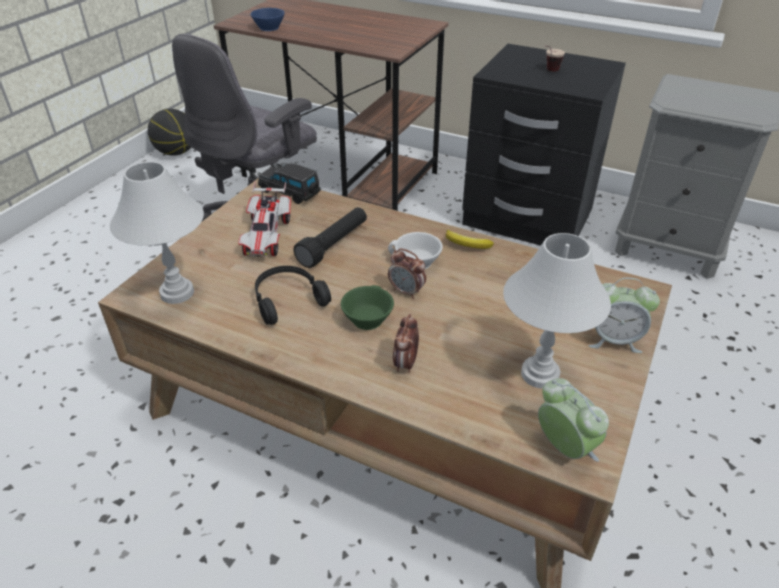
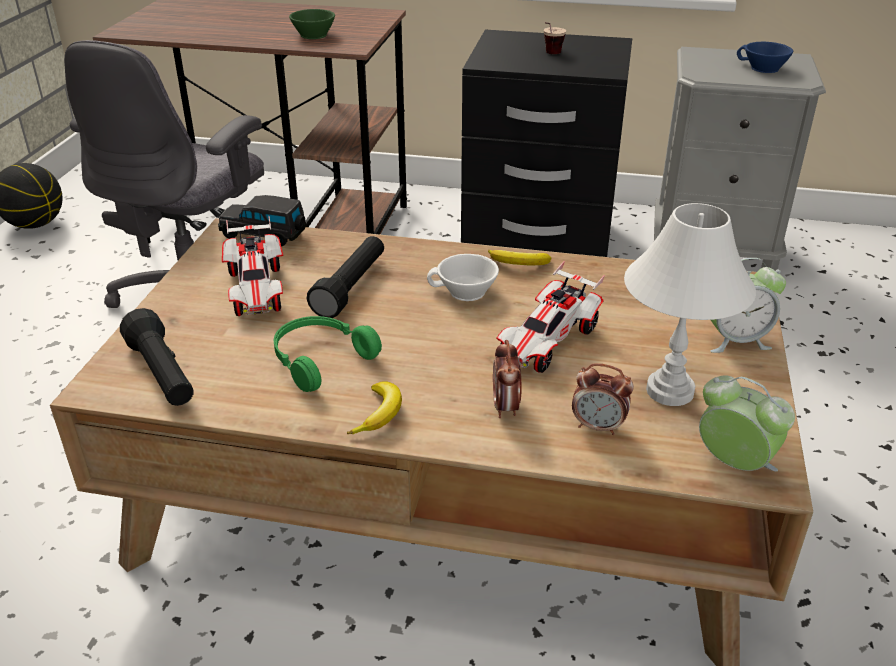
camera: 15 degrees left, 5 degrees down
(177, 292) = (162, 374): white table lamp -> black flashlight
(267, 28) = (170, 34): blue cup -> blue cup (762, 68)
(287, 299) = (319, 359): black headphones -> green headphones
(311, 351) = (379, 414): none -> banana
(366, 318) = (432, 364): green cup -> green cup (312, 34)
(406, 292) = (469, 327): alarm clock -> alarm clock (598, 427)
(461, 315) = (548, 343): none -> toy car

